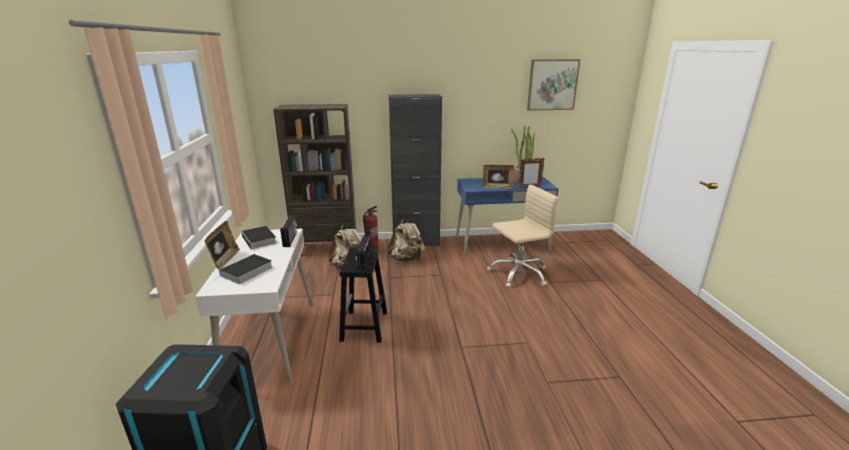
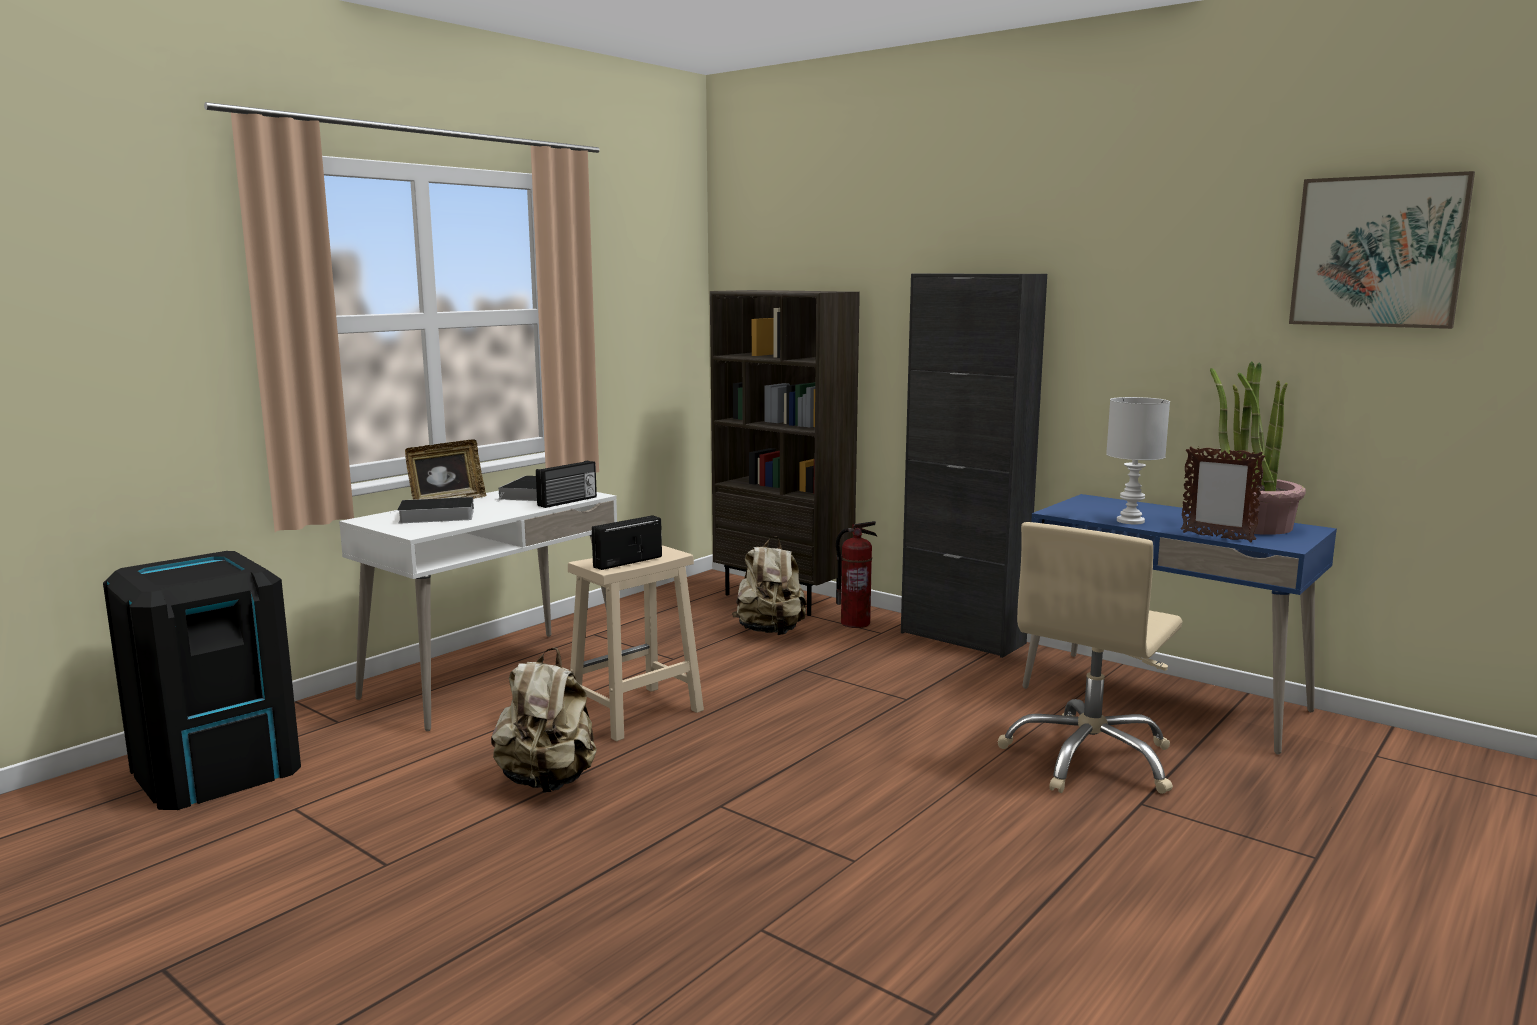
camera: 45 degrees right, 10 degrees down
(364, 326) = (634, 713): black stool -> beige stool
(406, 259) = (891, 655): beige backpack -> beige backpack (548, 781)
(497, 187) = (1131, 521): picture frame -> white table lamp
(518, 273) = (1090, 759): beige office chair -> beige office chair turned 105 degrees clockwise

